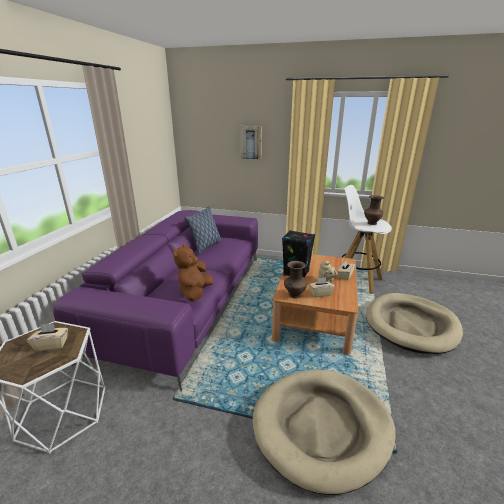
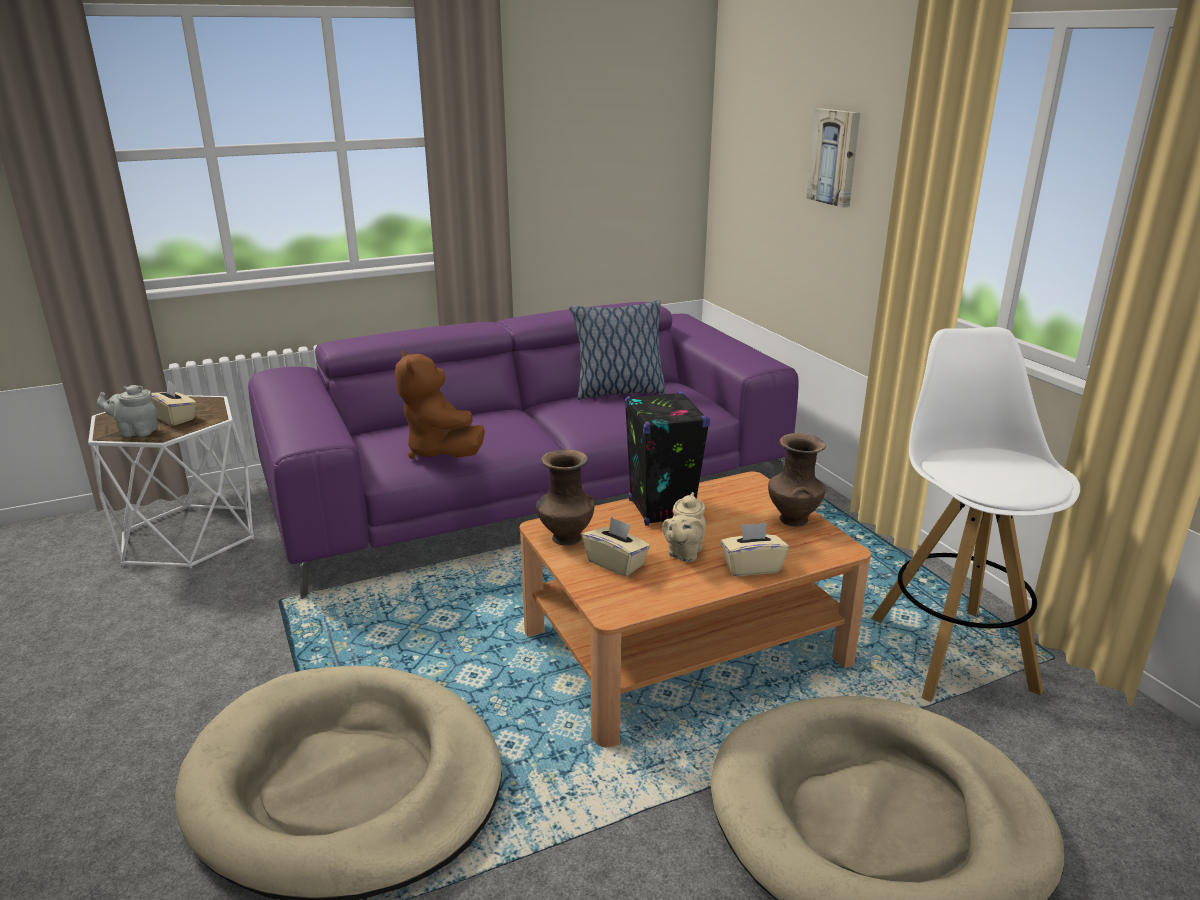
camera: 50 degrees right, 0 degrees up
(44, 364) = (135, 432): none -> grey teapot
(195, 293) = (441, 451): brown plush toy -> brown plush toy turned 90 degrees counterclockwise
(371, 223) = (996, 470): brown vase -> brown vase (792, 519)

